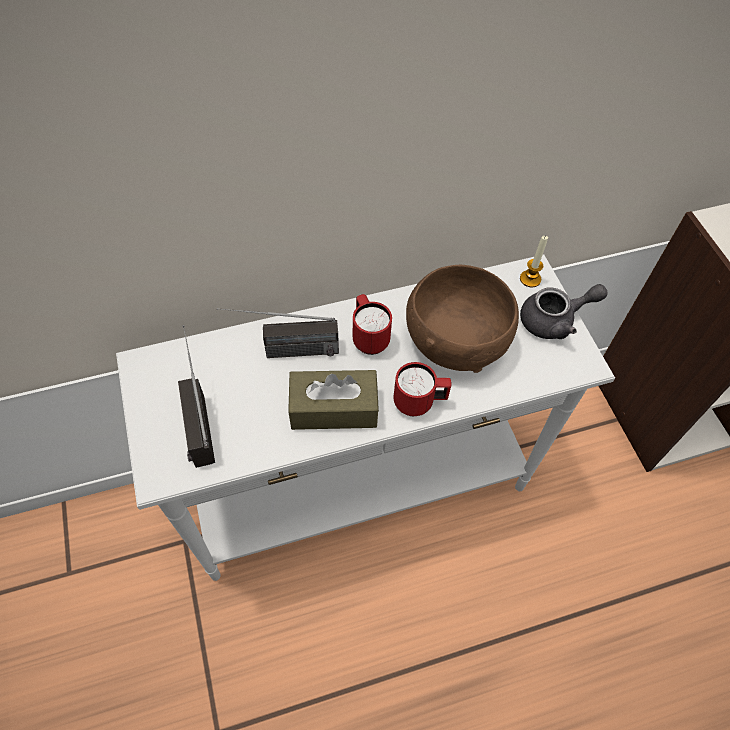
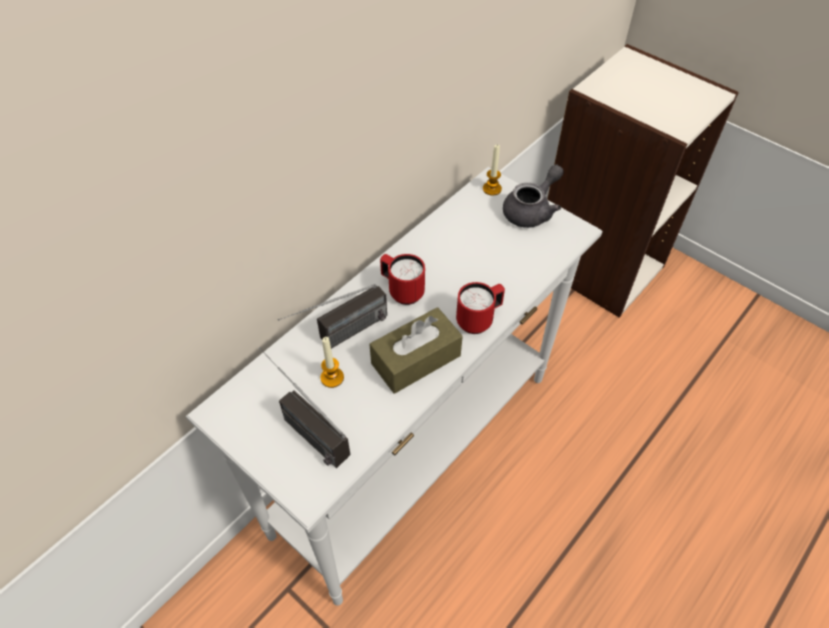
camera: 30 degrees left, 5 degrees down
(250, 385) = (332, 377): none -> candle
(454, 341) = (470, 261): brown bowl -> none

